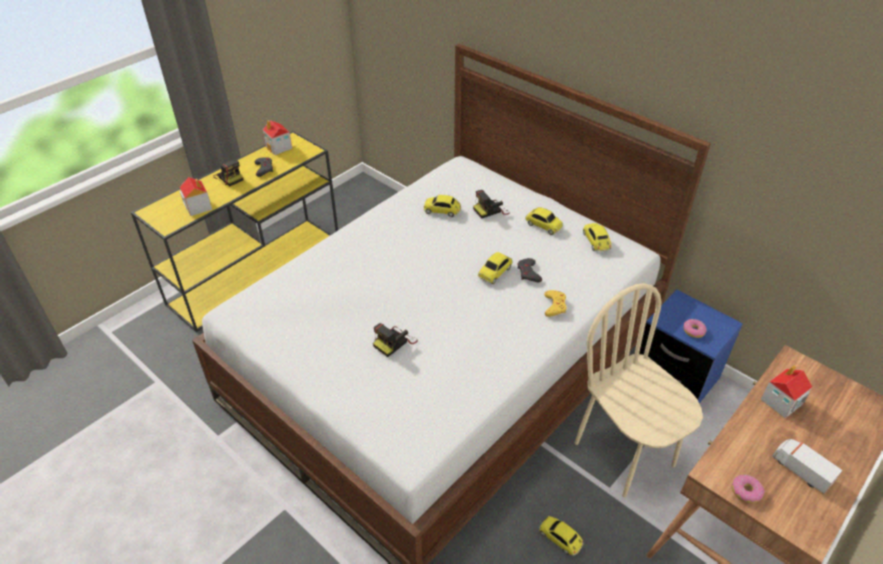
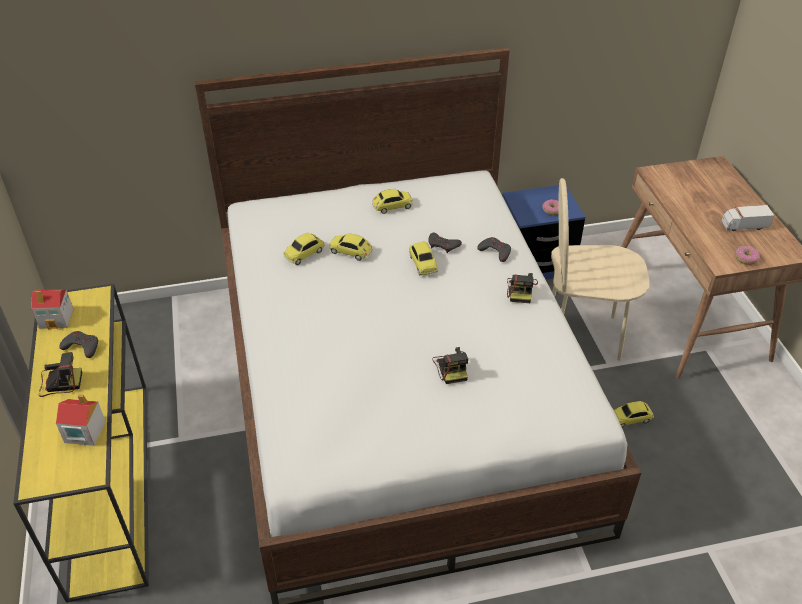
camera: 55 degrees left, 0 degrees up
(491, 210) = (338, 224): camera -> camera (521, 290)
(554, 306) = (495, 251): yellow game controller -> grey game controller
(596, 242) = (443, 190): toy car -> toy car (351, 252)
(781, 402) = (684, 200): toy house -> none

